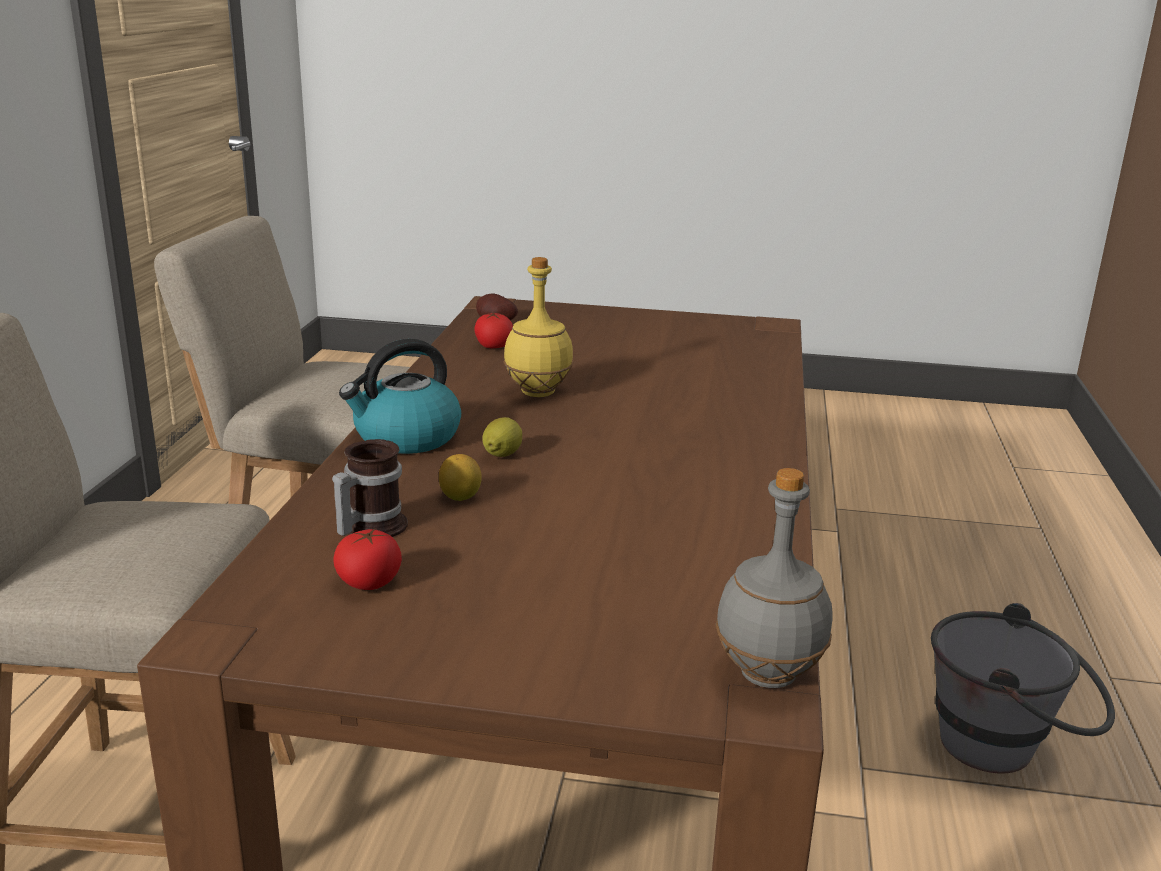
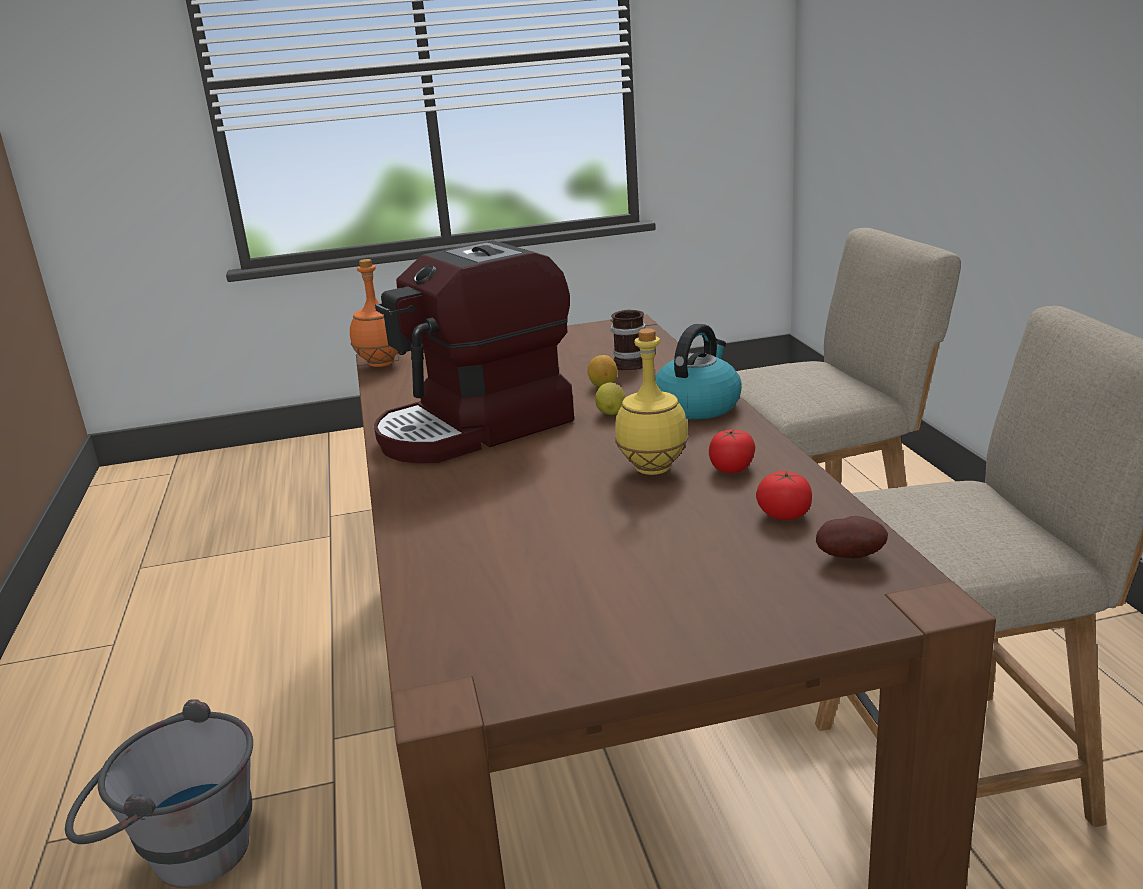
camera: 160 degrees right, 0 degrees up
(369, 582) = (595, 348): tomato -> tomato (731, 468)
(667, 477) = (476, 428): none -> coffee machine
(769, 676) = (380, 364): grey bottle -> orange bottle

